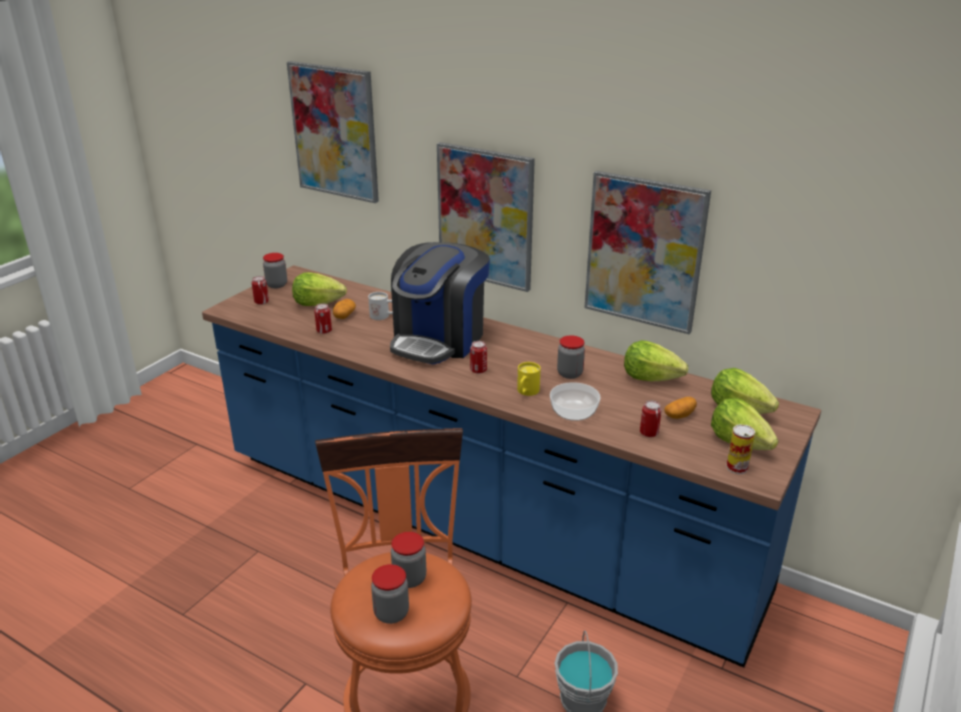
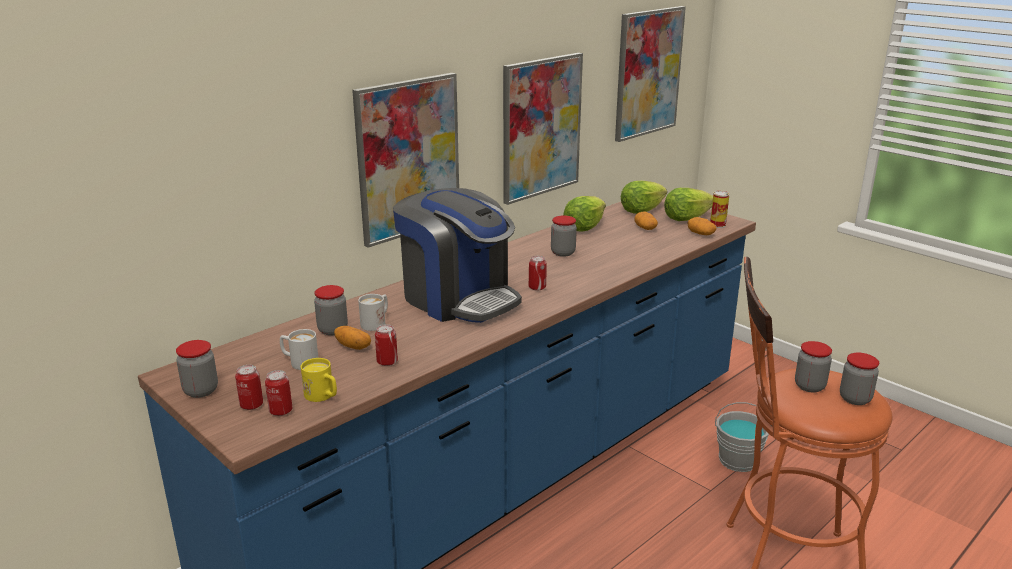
camera: 75 degrees left, 5 degrees down
(317, 303) = (299, 362): lettuce -> white mug
(335, 132) = (195, 129): picture -> picture (648, 73)
(366, 304) = (333, 330): none -> jar
(526, 392) = (588, 273): yellow mug -> yellow mug (323, 396)
(574, 411) = (628, 260): bowl -> none
(649, 433) = (667, 241): can -> can (280, 411)
(692, 455) = (700, 234): none -> potato

